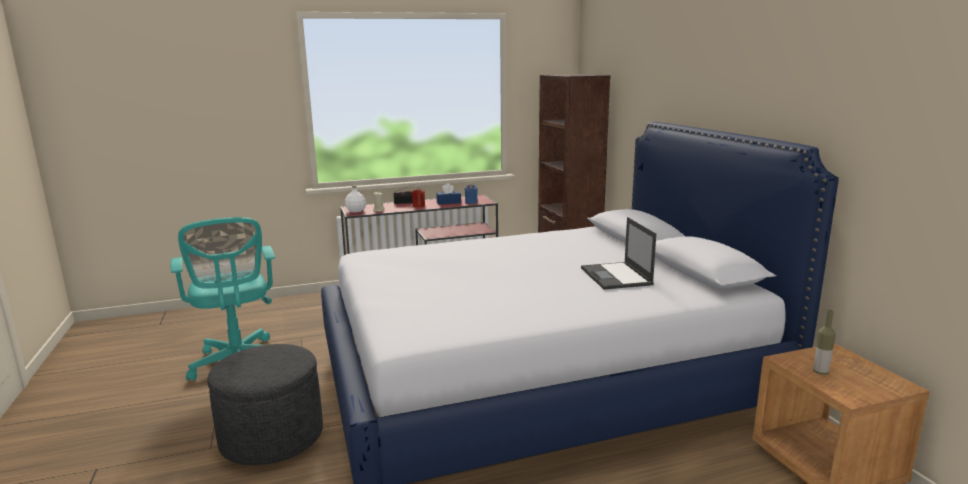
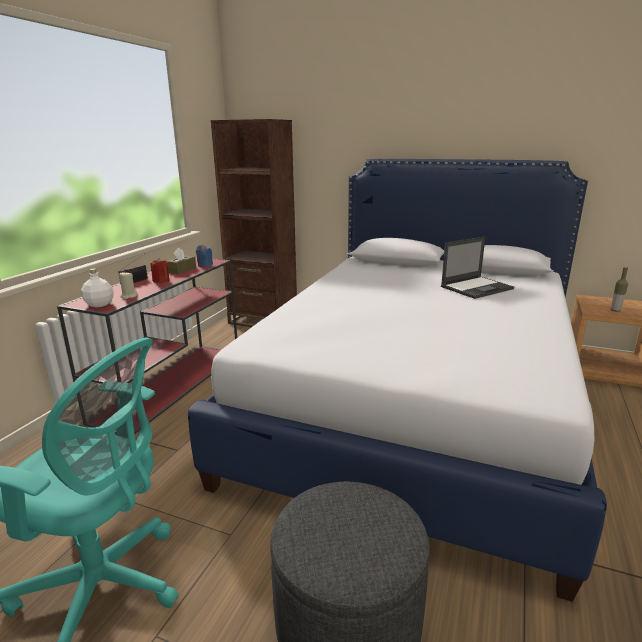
camera: 50 degrees left, 5 degrees up
(448, 202) = (182, 270): blue tissue box -> brown tissue box
(616, 276) = (477, 287): laptop -> laptop turned 60 degrees counterclockwise

